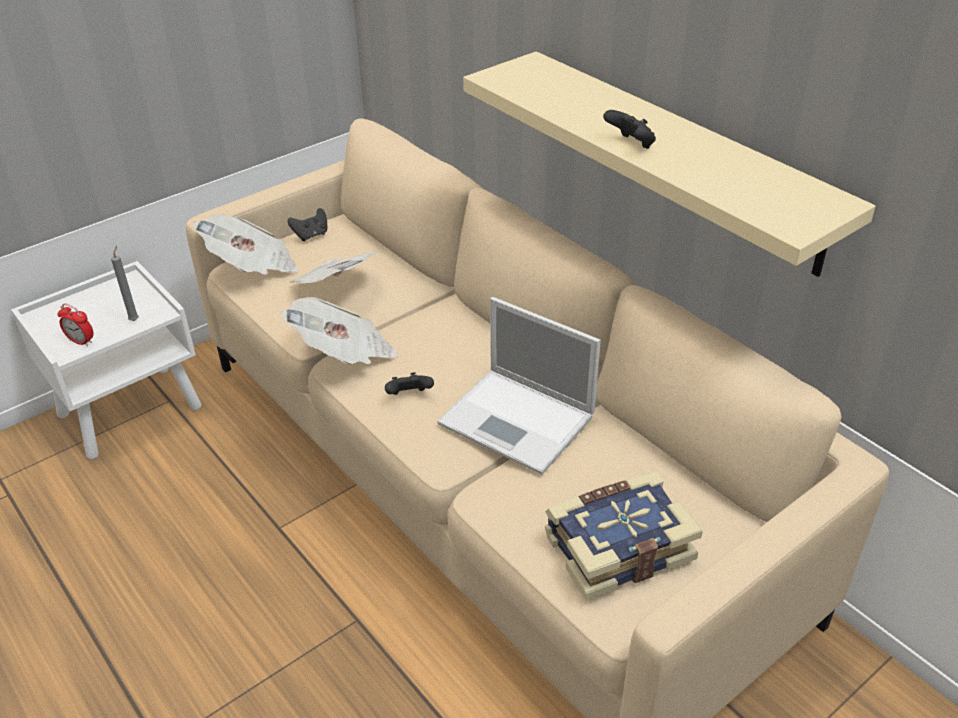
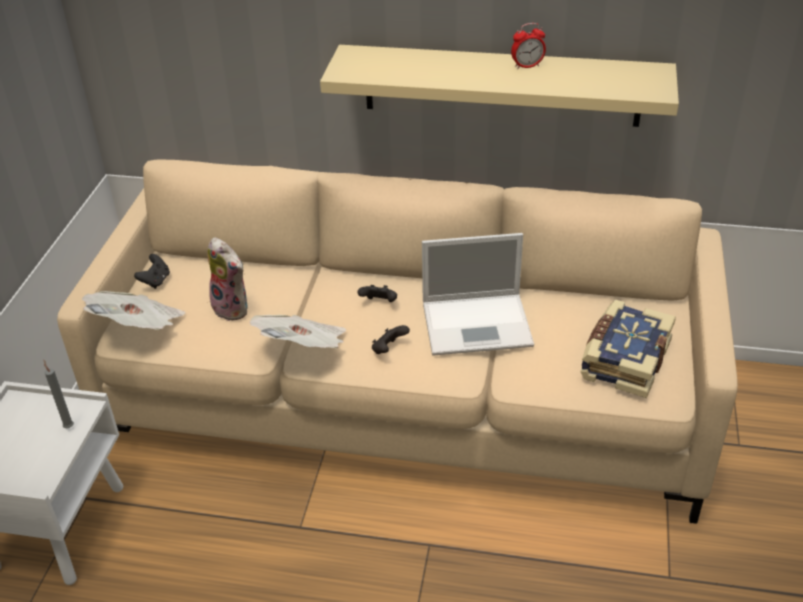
camera: 40 degrees left, 0 degrees up
(81, 341) = (42, 469): alarm clock -> alarm clock (527, 66)
(336, 288) = (233, 308): newspaper -> plush toy
(630, 145) = (502, 82): black game controller -> black game controller (379, 303)

